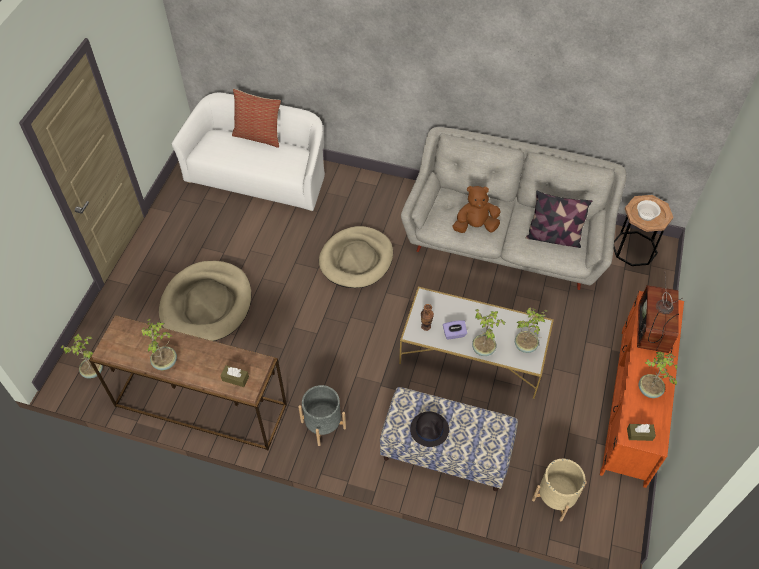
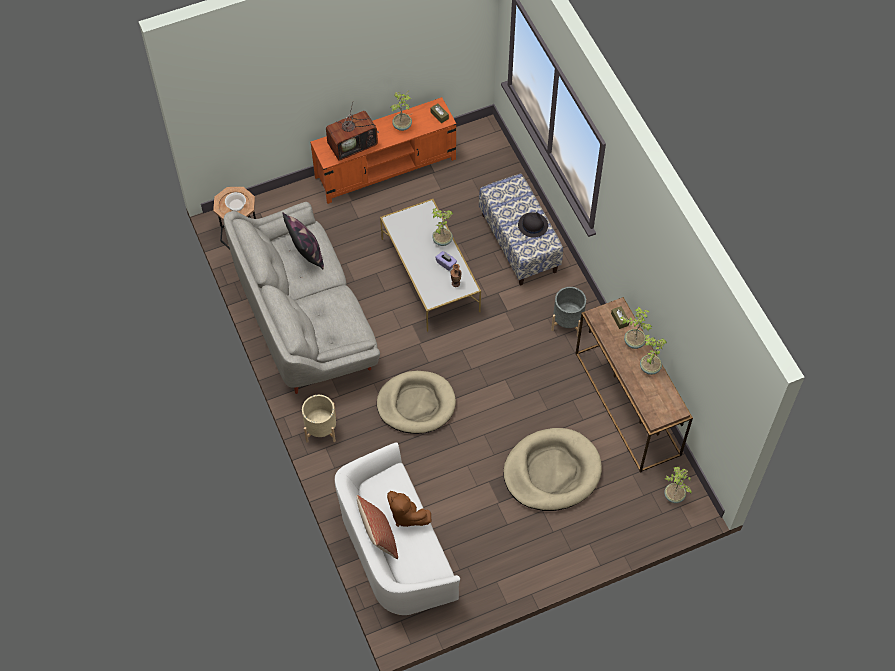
camera: 130 degrees left, 5 degrees up
(475, 226) = (339, 307): brown plush toy -> brown plush toy (406, 515)
(526, 346) = (417, 219): potted plant -> potted plant (634, 341)
(555, 497) = (492, 172): beige planter -> beige planter (321, 429)

